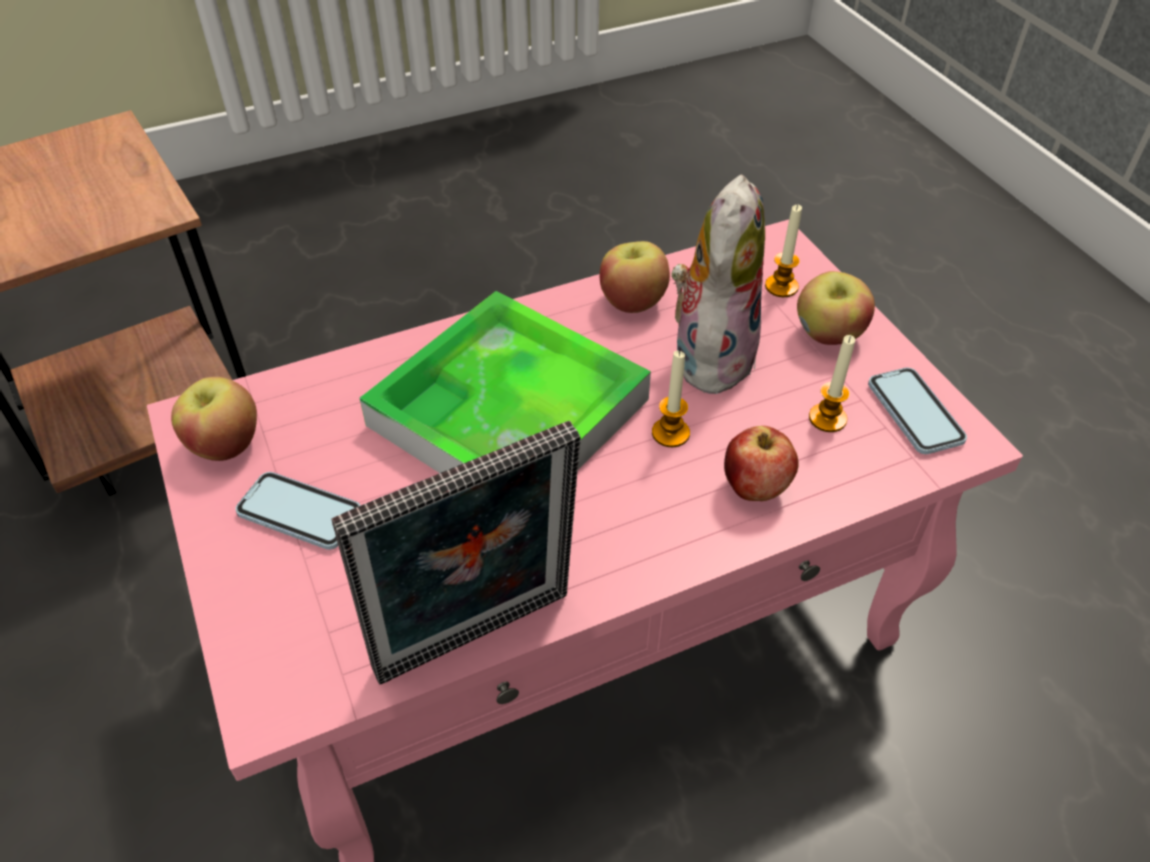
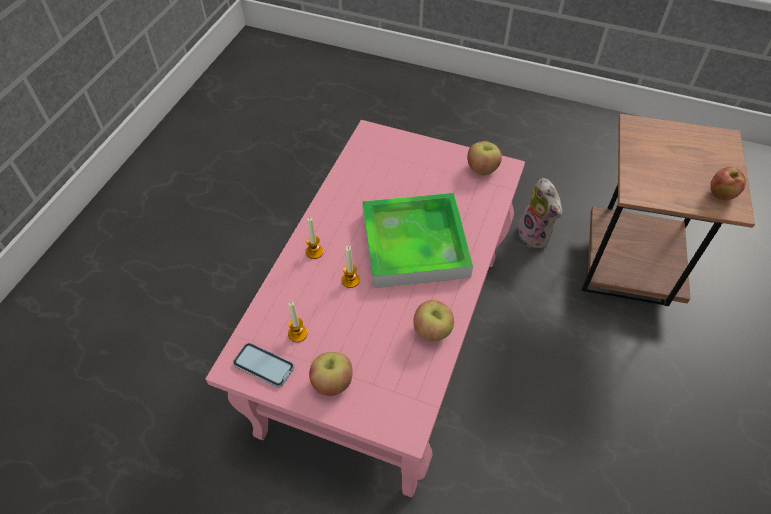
camera: 135 degrees right, 5 degrees up
(299, 513) = (430, 170): phone -> none
(478, 642) = (336, 178): picture frame -> none
(710, 354) = (372, 329): plush toy -> plush toy (536, 235)
(754, 488) = (300, 281): apple -> apple (720, 195)
(781, 286) = (378, 397): candle -> candle (314, 252)

